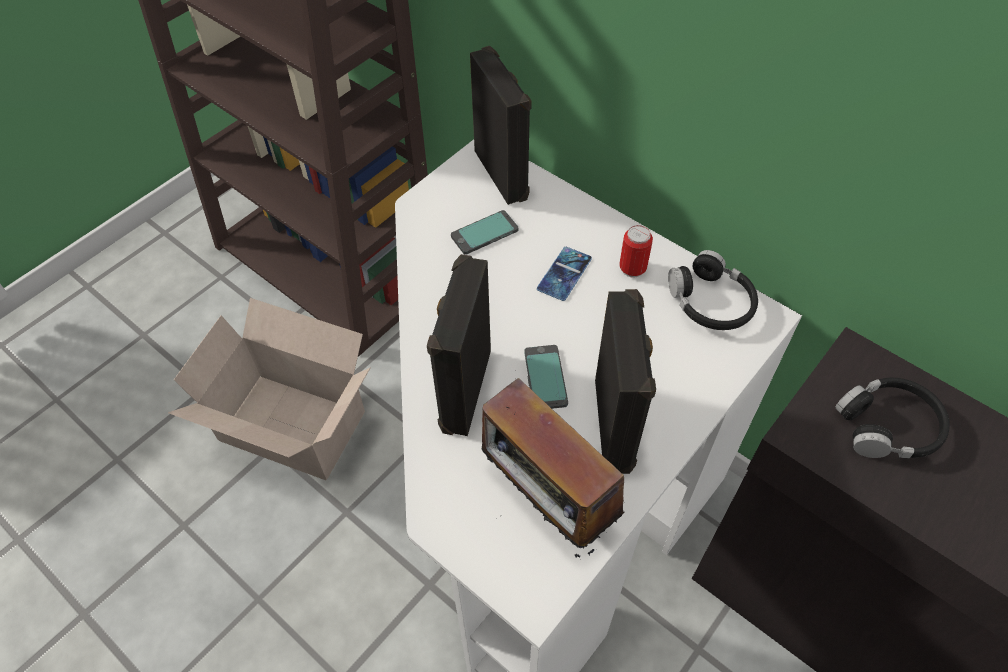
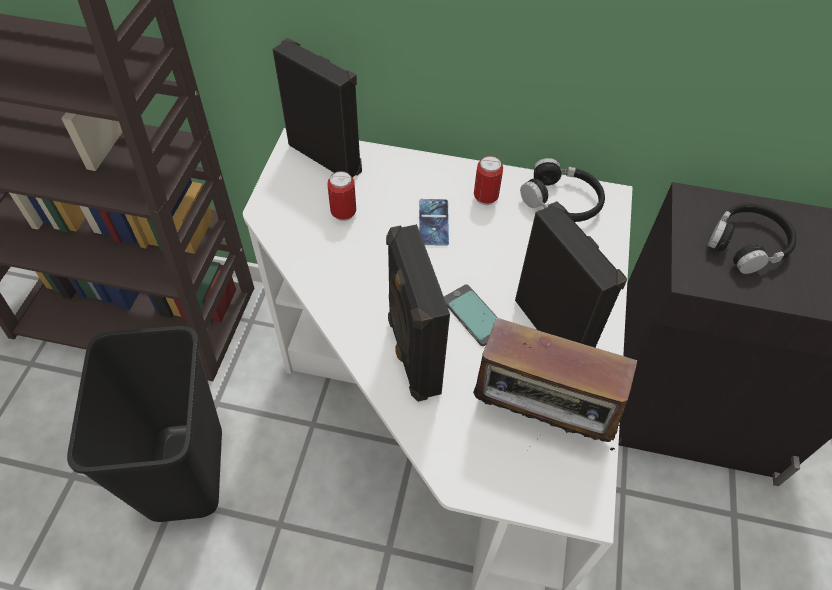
camera: 30 degrees left, 0 degrees up
(295, 428) = (188, 472): cardboard box -> black trash can
(484, 233) = (343, 213): phone -> can

